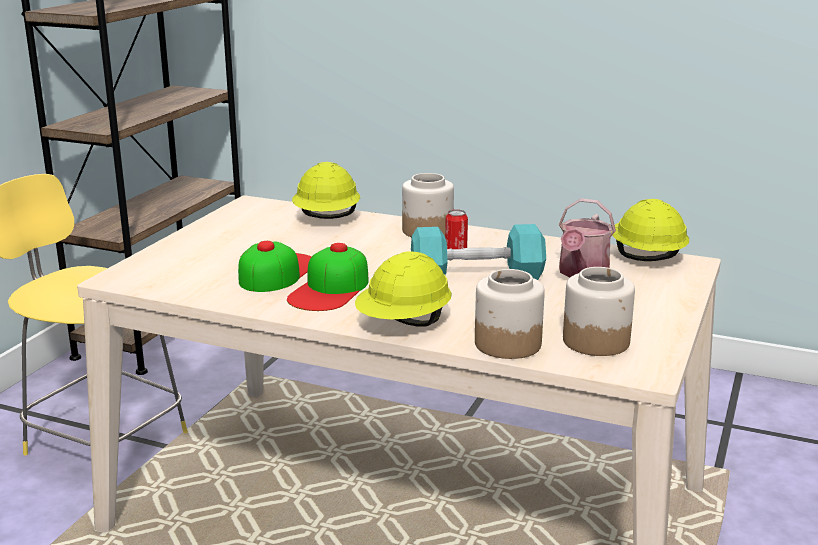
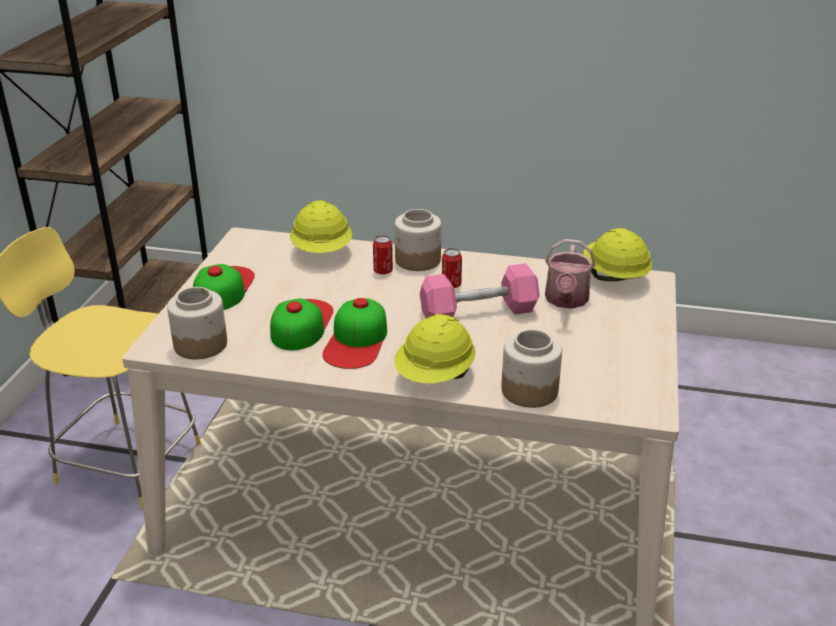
camera: 10 degrees left, 10 degrees up
(209, 239) = (223, 288): none -> cap
(385, 237) = (383, 271): none -> can
(477, 276) = (478, 312): turquoise dumbbell -> pink dumbbell
(596, 341) = (600, 379): jar -> jar (201, 344)

